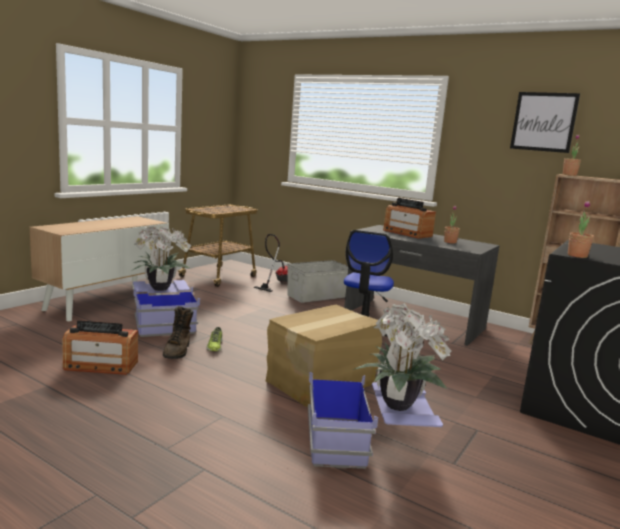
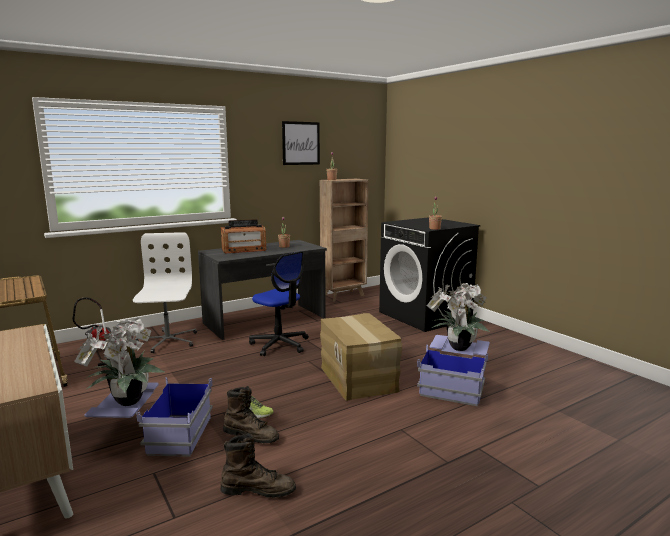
camera: 65 degrees left, 0 degrees up
(101, 365) = (258, 490): radio -> brown boot
(318, 296) = (167, 341): grey storage box -> white office chair

